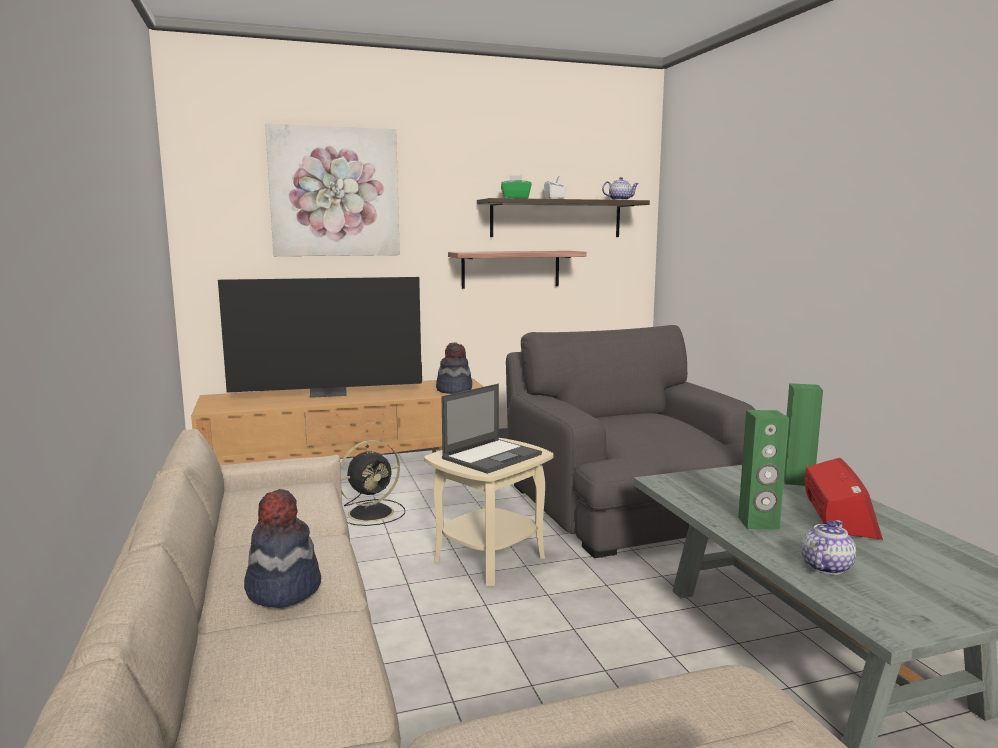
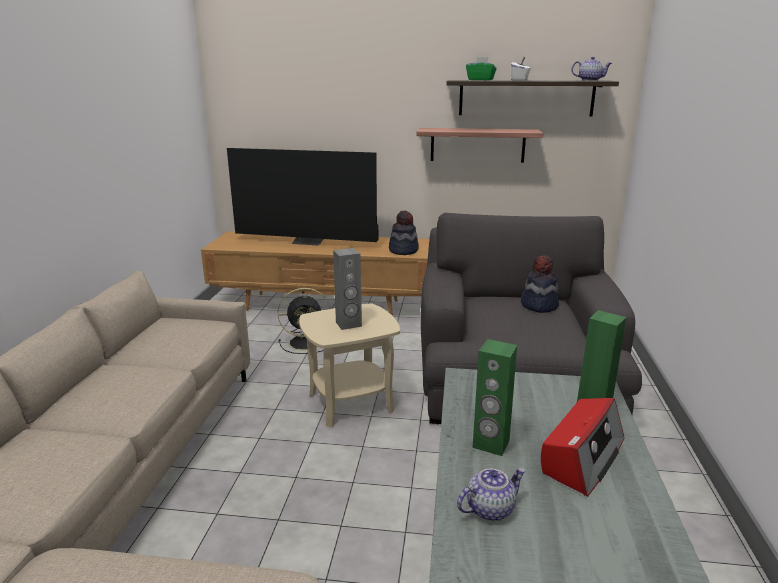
camera: 25 degrees right, 10 degrees up
(283, 589) = (96, 409): hat -> hat (538, 305)
(334, 192) = (324, 74): picture -> none
(492, 456) = (348, 324): laptop -> grey speaker

